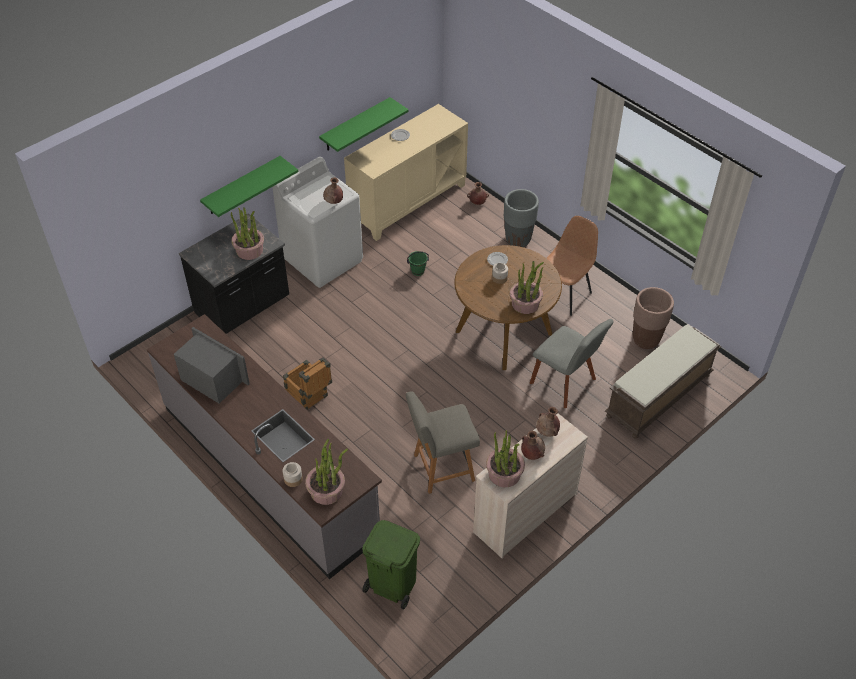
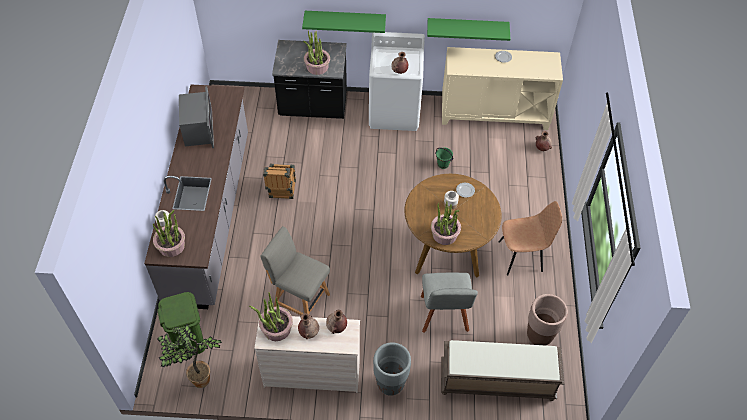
camera: 45 degrees right, 5 degrees up
(442, 605) = (198, 380): none -> potted plant
(518, 240) = (537, 194): grey planter -> grey planter (390, 384)

